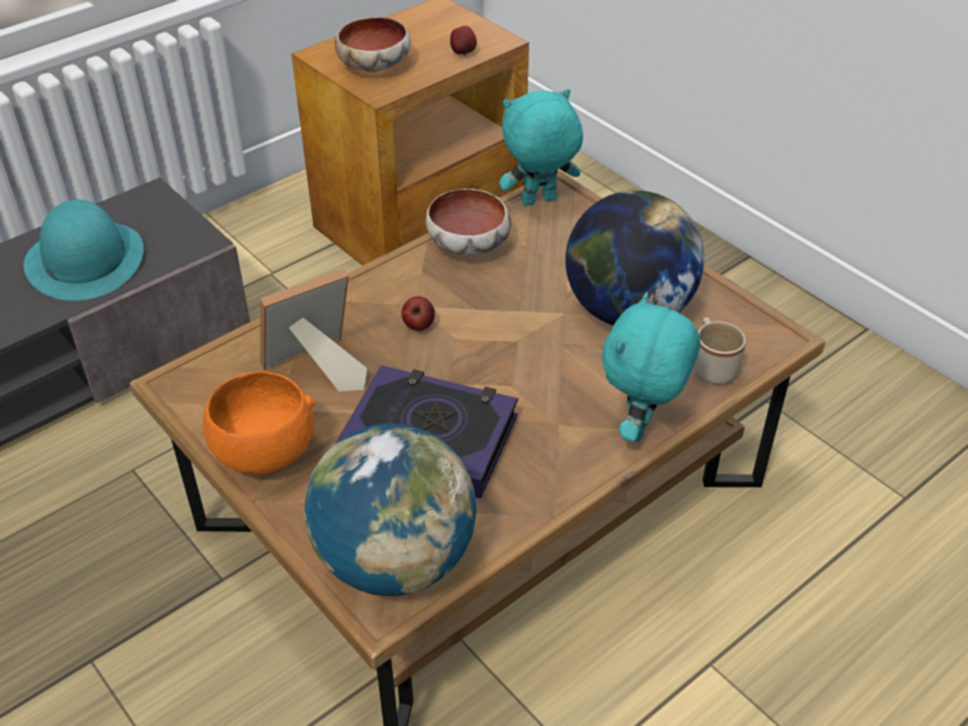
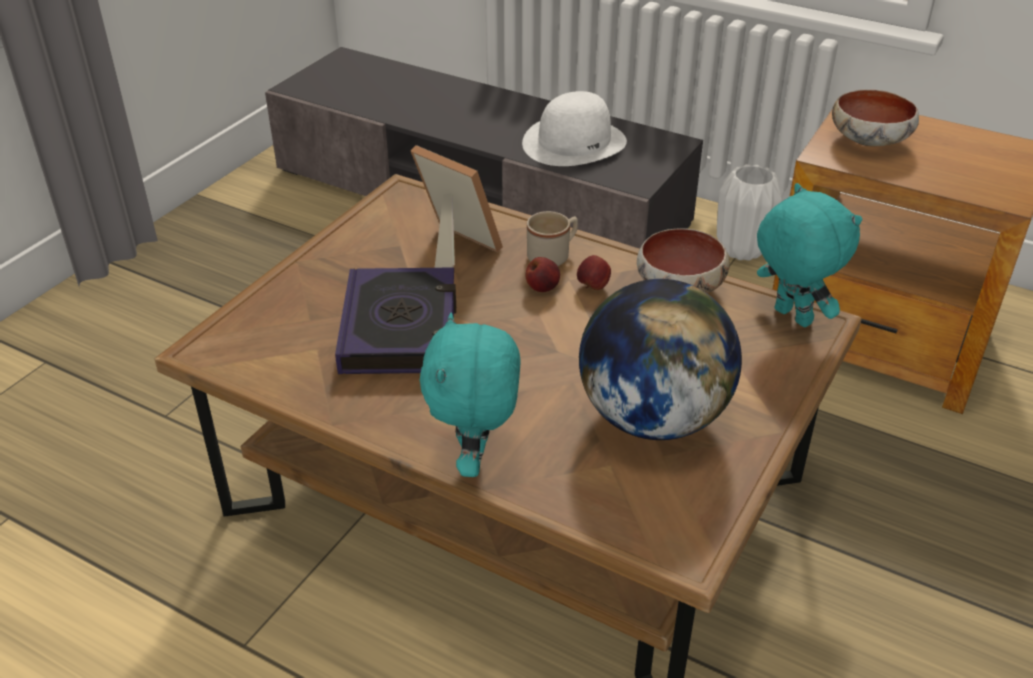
camera: 70 degrees right, 5 degrees down
(85, 259) = (574, 142): turquoise hat -> white hat
(246, 245) = (743, 250): none -> white vase
(262, 454) = (344, 250): orange bowl -> none
(395, 560) = (255, 346): globe -> none
(463, 53) = (954, 183): apple -> apple (593, 287)
(641, 428) = (475, 461): turquoise plush toy -> turquoise plush toy turned 90 degrees counterclockwise
(712, 365) = (600, 498): beige mug -> beige mug (553, 256)

